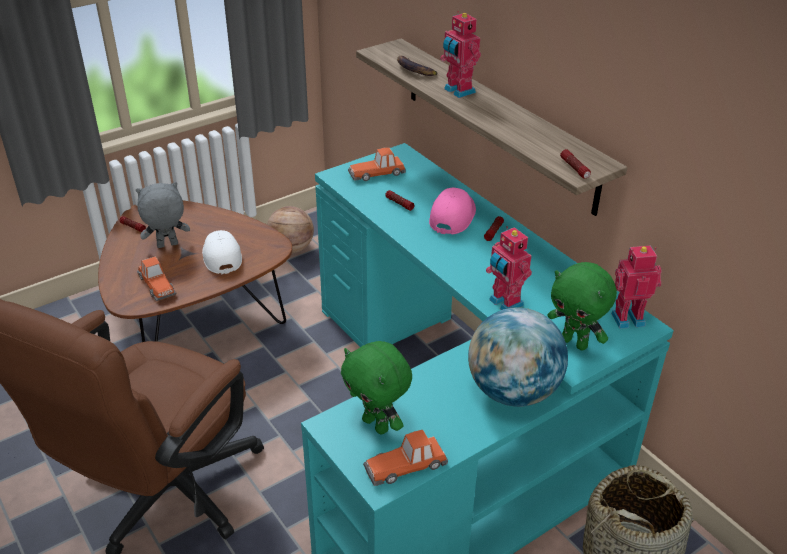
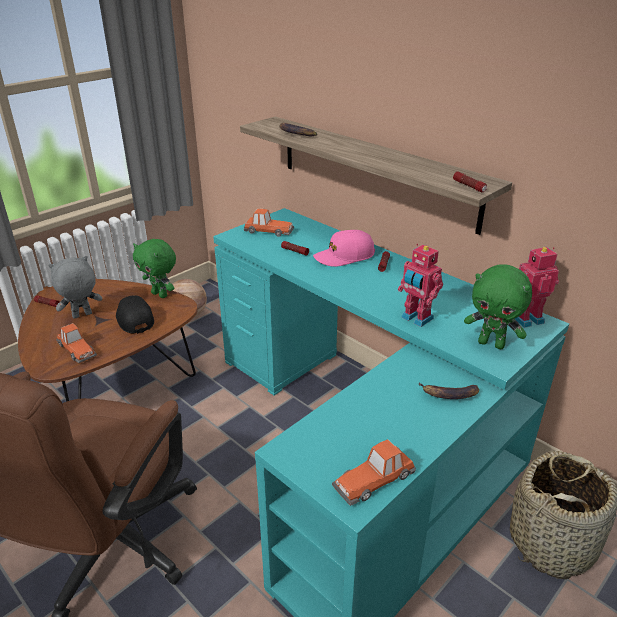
camera: 10 degrees left, 5 degrees down
(221, 256) = (134, 319): white cap -> black cap
(377, 173) = (268, 231): toy car -> toy car turned 135 degrees counterclockwise
(377, 424) = (332, 443): green plush toy -> green plush toy (160, 294)
(452, 216) = (344, 256): pink cap -> pink cap turned 120 degrees counterclockwise
(458, 91) = (339, 144): toy robot -> none
(512, 391) = (449, 394): globe -> banana

